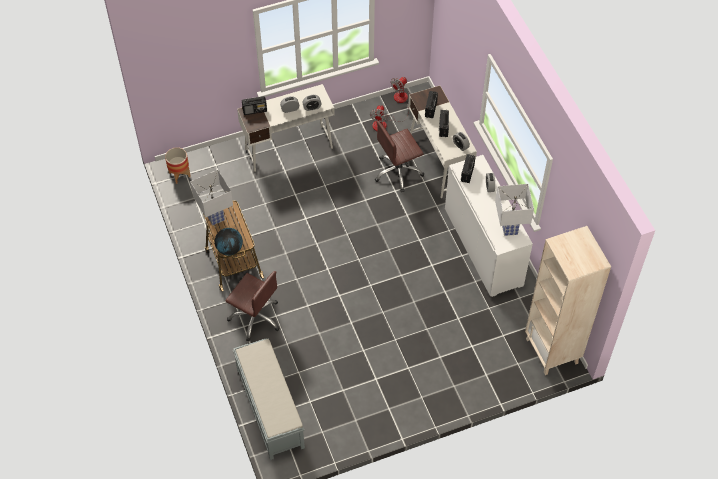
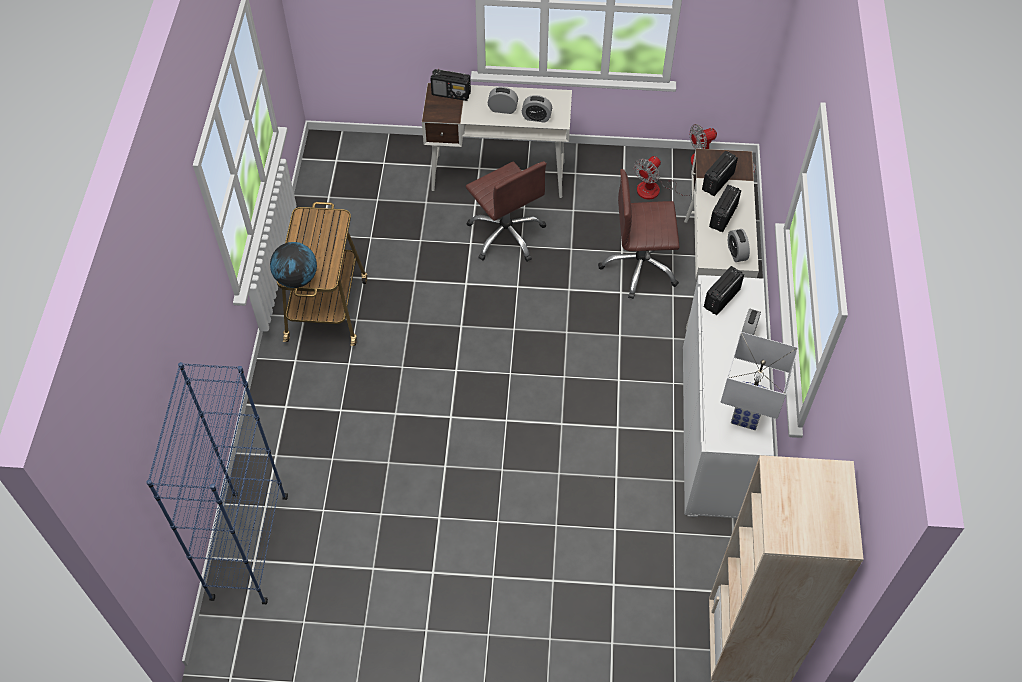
camera: 25 degrees right, 0 degrees up
(179, 174) = (327, 158): planter -> none
(215, 217) = (305, 225): white table lamp -> none
(255, 317) = (310, 400): brown office chair -> brown office chair (506, 234)
(270, 407) = (249, 548): grey bench -> blue bookcase

